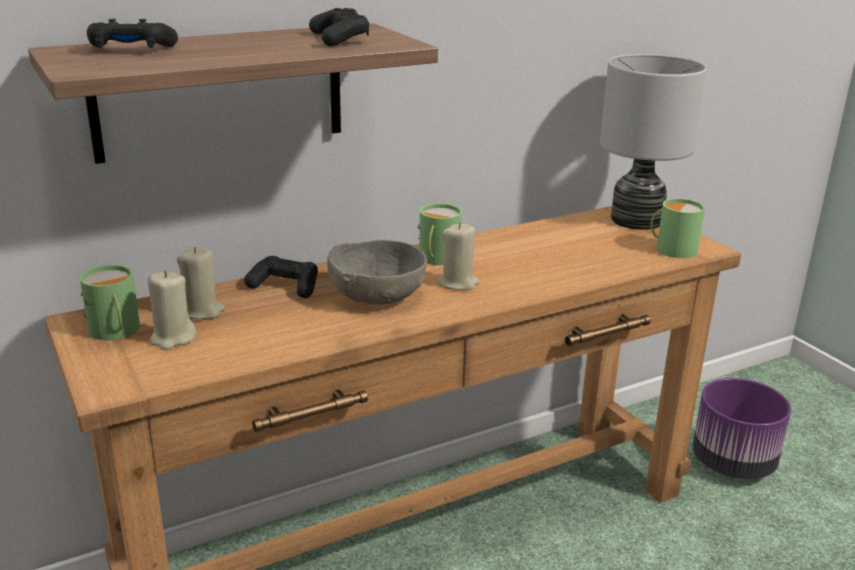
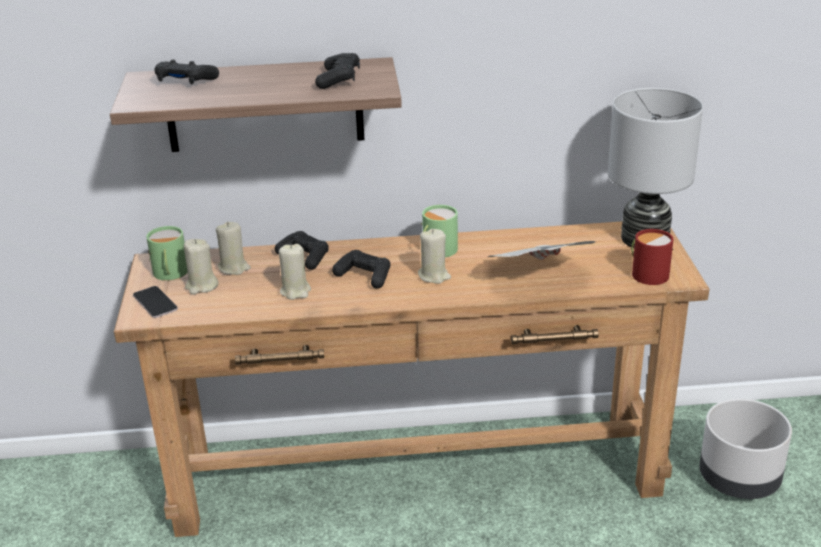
camera: 25 degrees right, 5 degrees up
(118, 368) = (155, 303): none -> phone
(305, 324) = (295, 291): none -> beige candle
(377, 295) = (364, 276): grey bowl -> black game controller
(569, 266) = (538, 275): none -> newspaper
(672, 248) = (647, 273): green mug -> red mug
(732, 463) = (739, 480): purple planter -> grey planter

